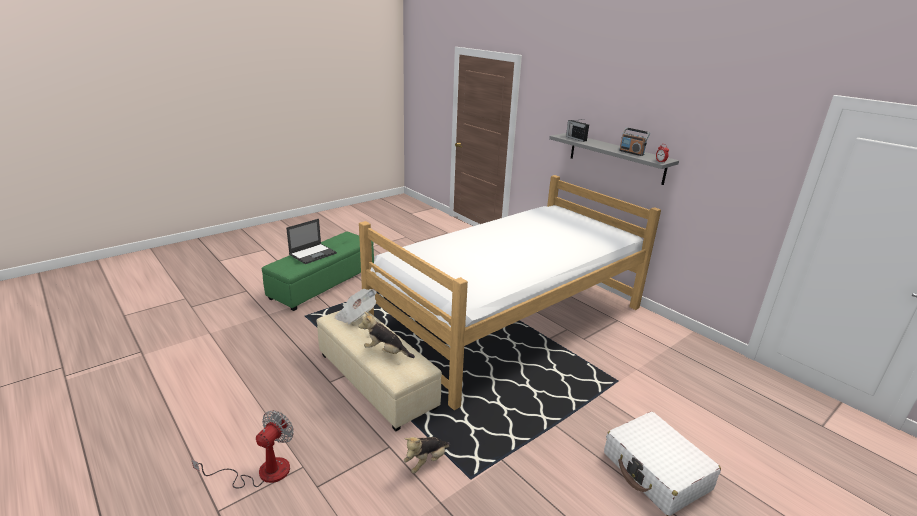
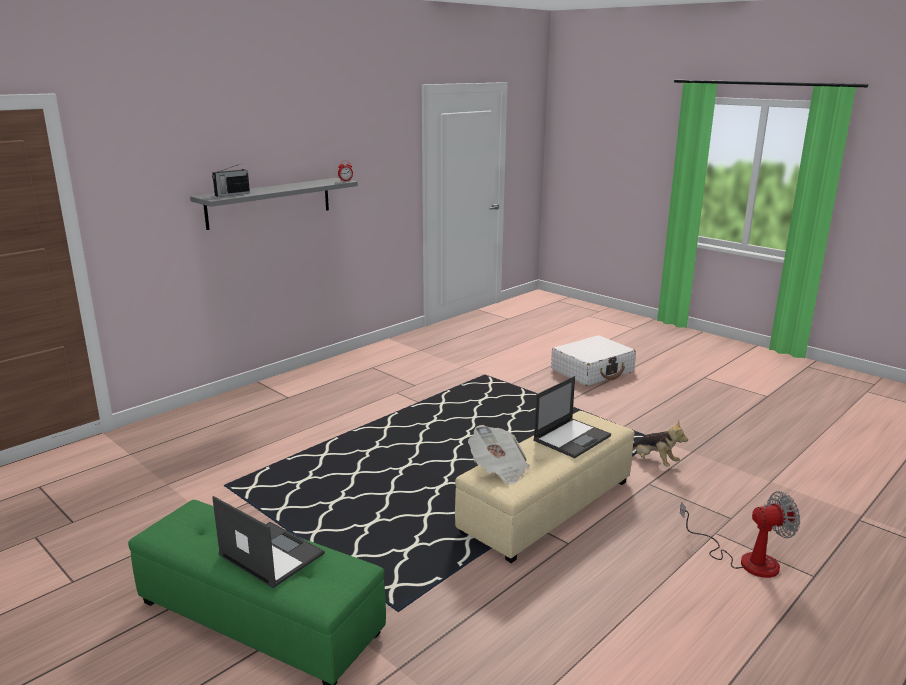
camera: 95 degrees left, 5 degrees down
(262, 472) = (745, 559): fan -> fan turned 150 degrees clockwise
(386, 352) = (572, 438): plush toy -> laptop
(510, 319) = (380, 423): bed -> none
(631, 152) = (307, 184): radio -> none

